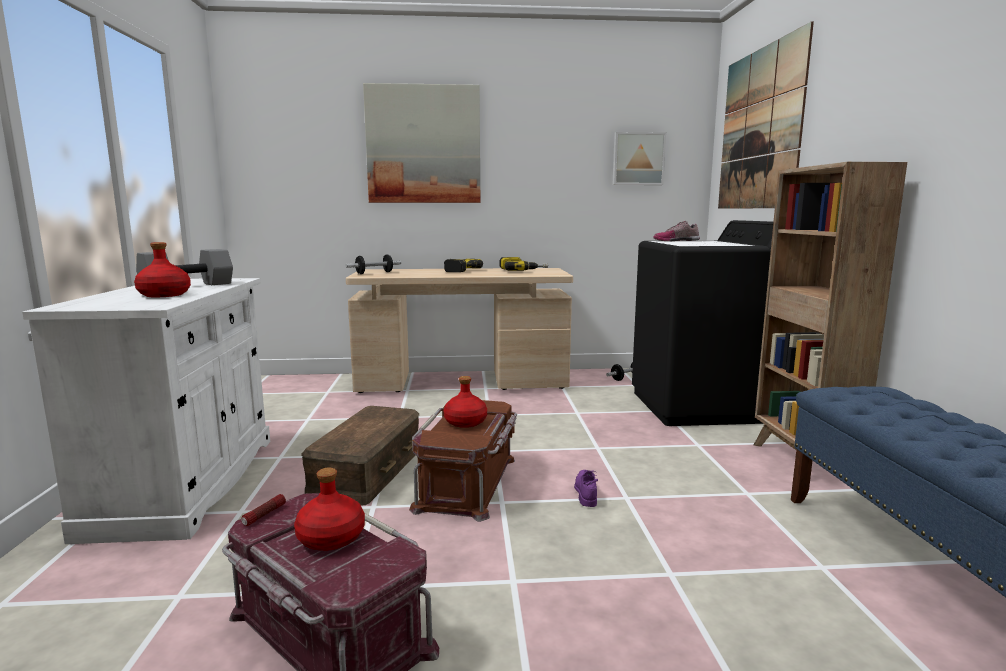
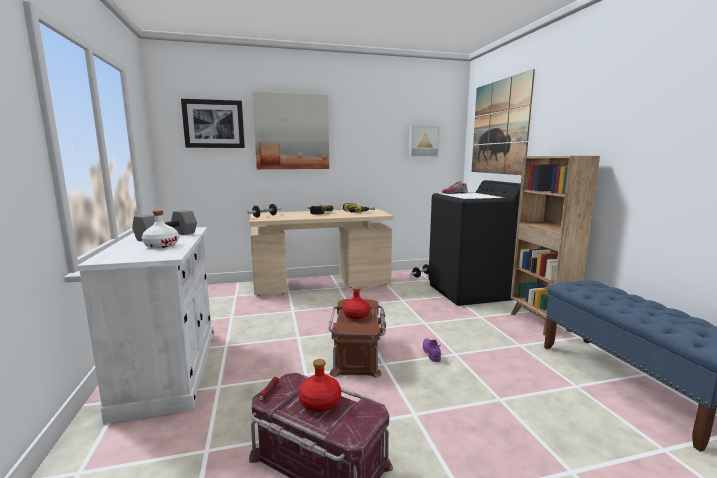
camera: 10 degrees left, 0 degrees up
(164, 295) = (161, 245): red bottle -> white bottle
(307, 134) = (214, 124): none -> picture
(368, 471) = (290, 350): brown storage box -> none

